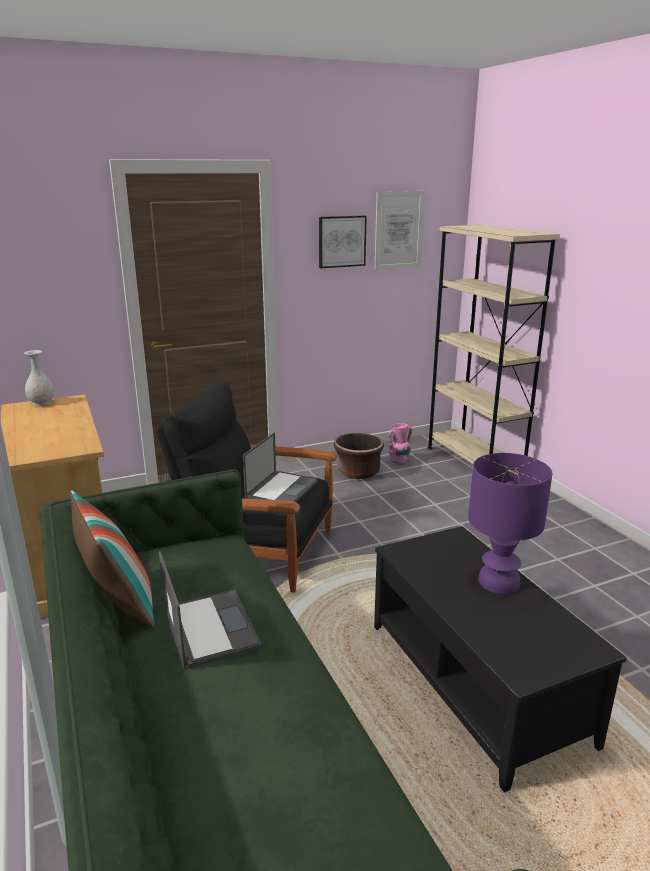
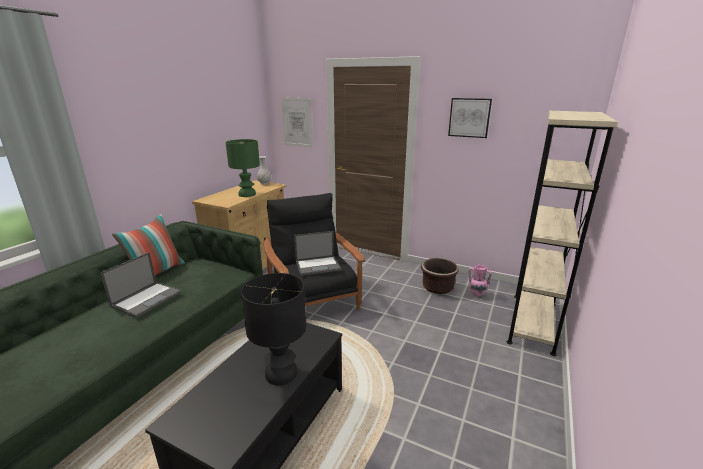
camera: 50 degrees right, 0 degrees up
(70, 425) = (247, 194): none -> green table lamp
(398, 230) = (524, 112): picture -> picture (297, 122)
(498, 582) = (280, 373): purple table lamp -> black table lamp

